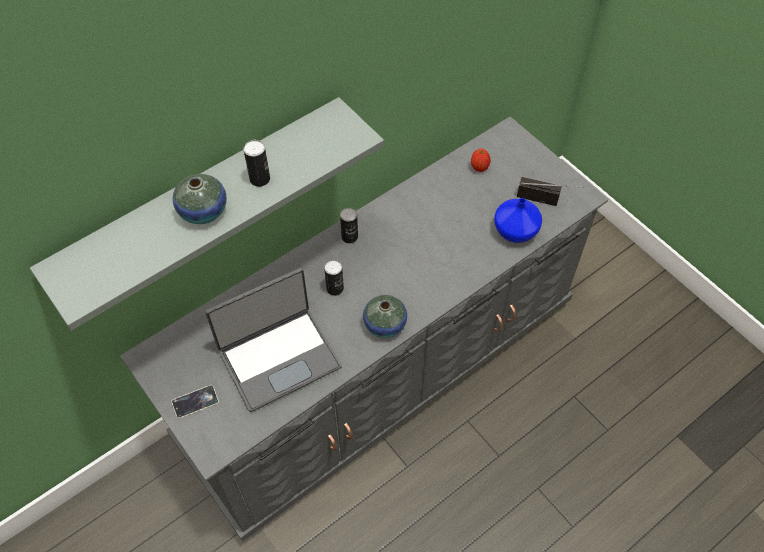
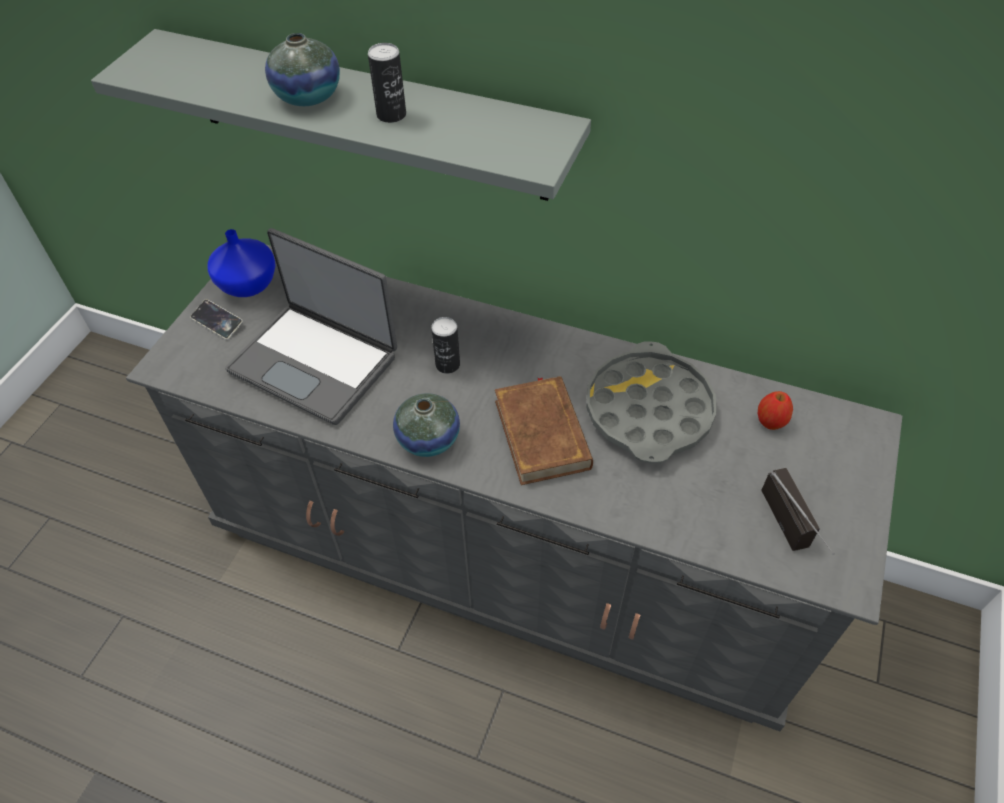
camera: 60 degrees right, 5 degrees down
(349, 237) = (535, 341): can -> none
(419, 268) = (542, 433): none -> brown book
(436, 213) = (648, 410): none -> grey tray
(515, 230) = (699, 516): blue vase -> blue vase (249, 284)

